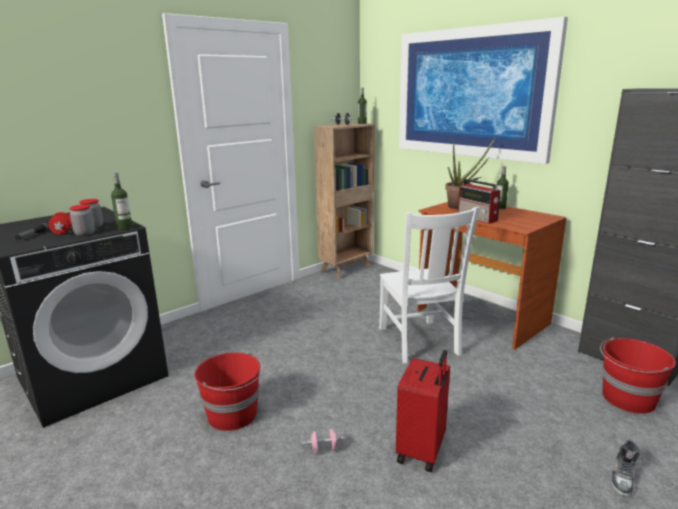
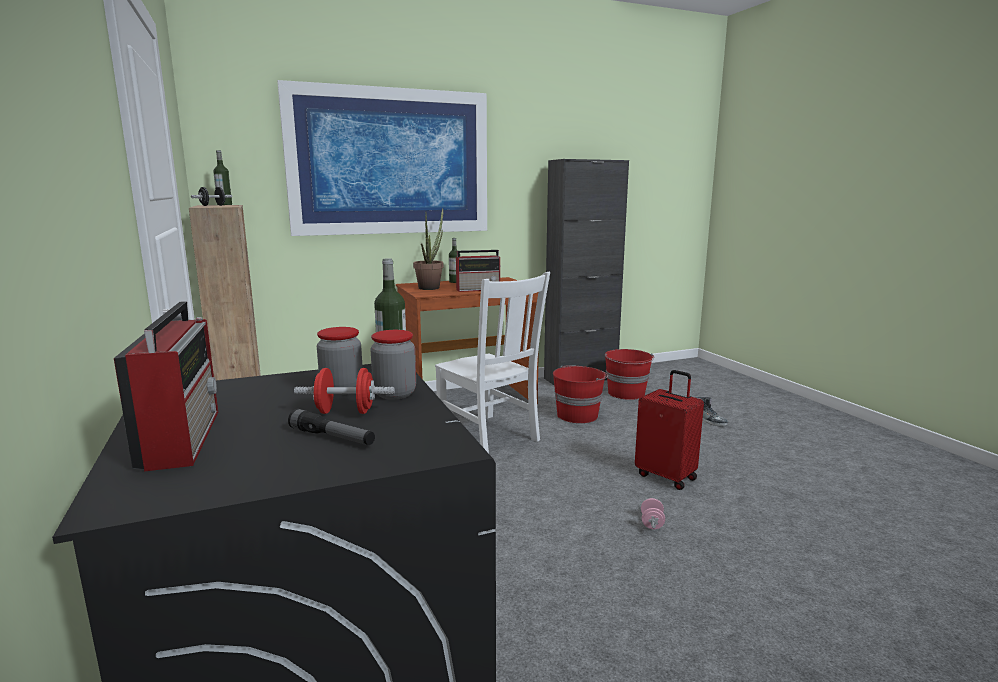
camera: 70 degrees left, 5 degrees down
(44, 221) = (183, 437): none -> radio
(233, 415) = (565, 577): red bucket -> red bucket (578, 415)
(419, 342) = (489, 437): white chair -> white chair turned 45 degrees clockwise

